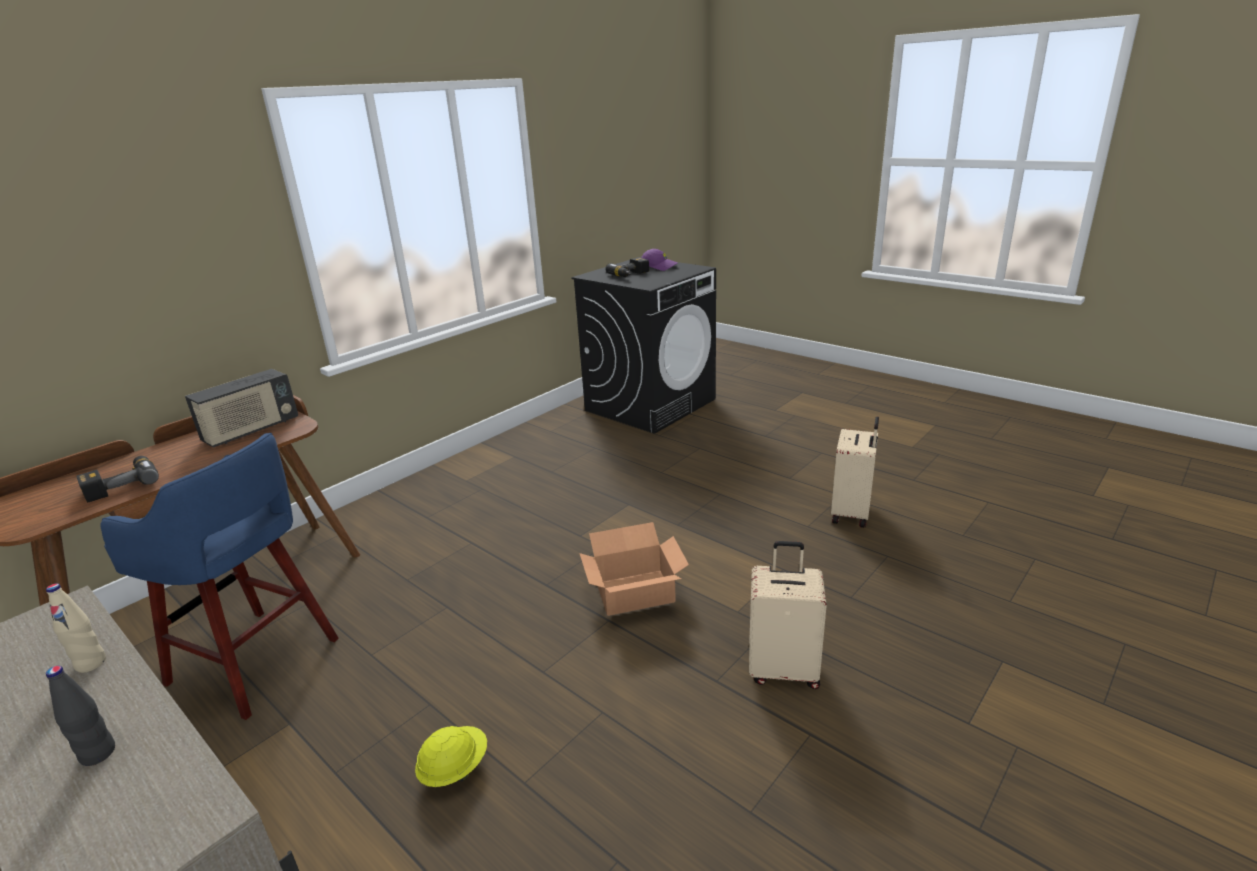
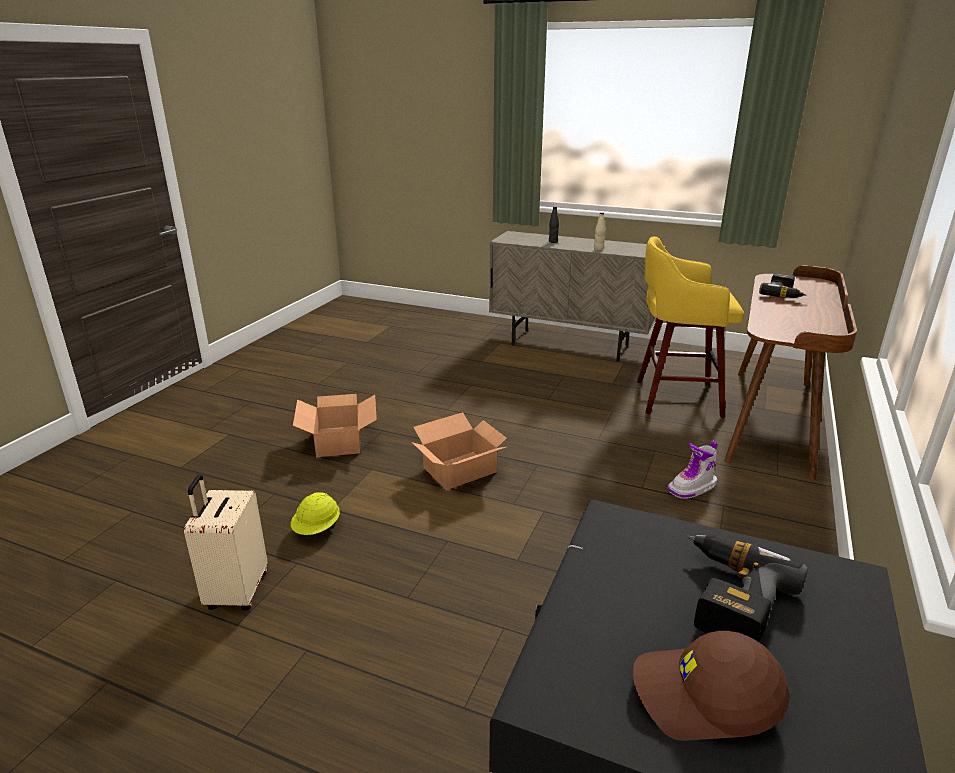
camera: 160 degrees right, 0 degrees up
(251, 430) = (798, 327): radio -> none
(257, 663) = (674, 398): blue stool -> yellow stool
(429, 535) = (692, 488): none -> boot
(454, 768) = (508, 383): yellow hard hat -> yellow hard hat (317, 529)
(659, 267) = (705, 698): purple cap -> brown cap
(783, 669) = (338, 441): beige suitcase -> cardboard box

